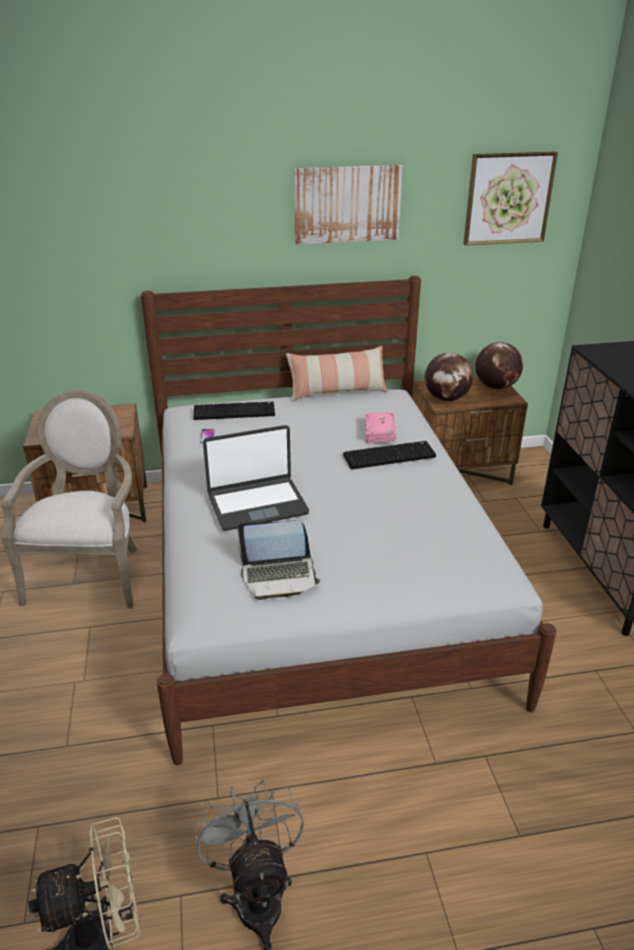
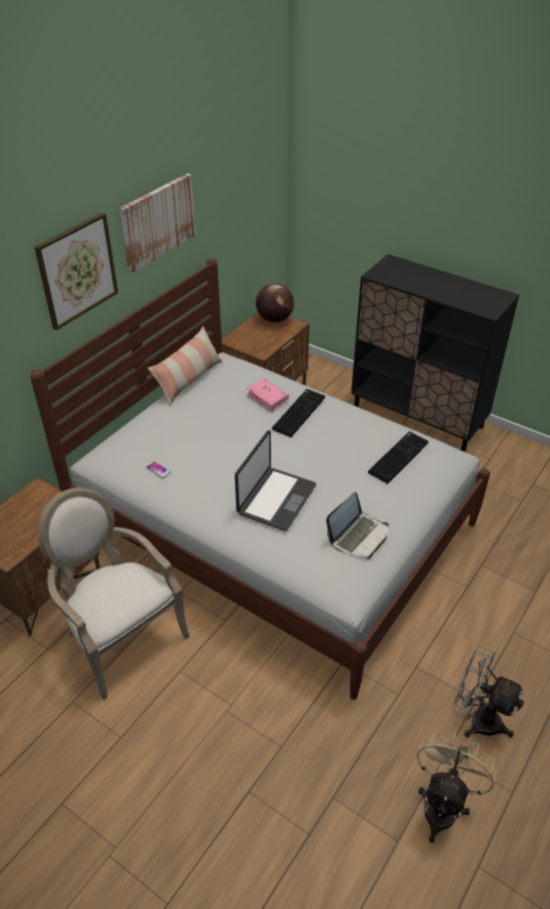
camera: 45 degrees left, 10 degrees up
(235, 411) = (144, 438): keyboard -> keyboard (397, 457)
(446, 399) = (258, 346): globe -> none
(508, 198) = (250, 171): picture -> picture (77, 270)

